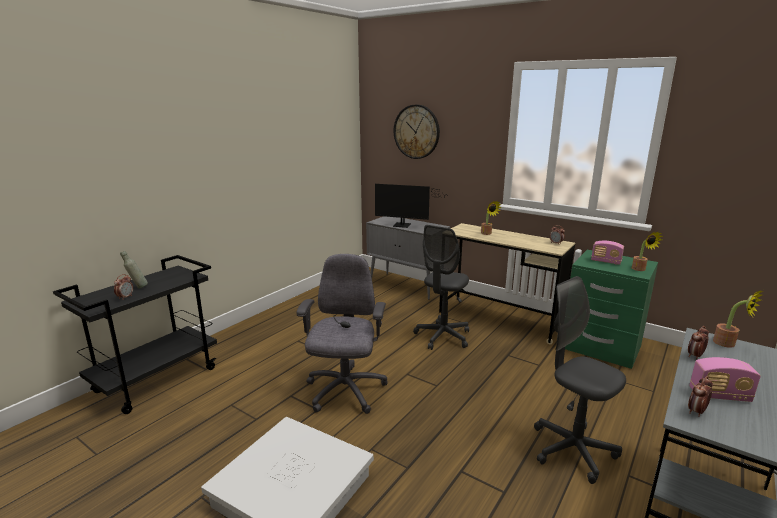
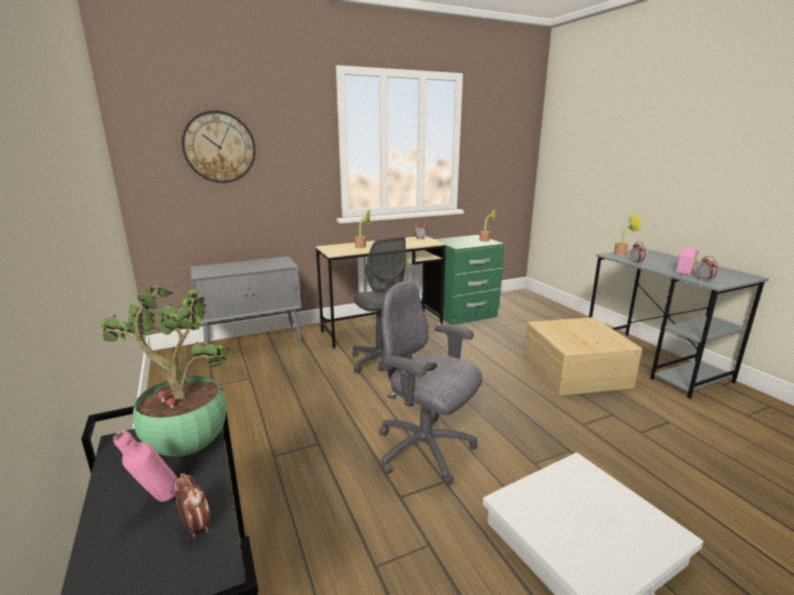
camera: 60 degrees left, 0 degrees up
(137, 287) = (157, 503): grey bottle -> pink bottle
(174, 280) = (185, 447): none -> potted plant
(404, 225) = (246, 268): monitor -> none
(572, 450) = (575, 371): grey office chair -> beige storage box
(606, 261) = (462, 242): radio -> none

